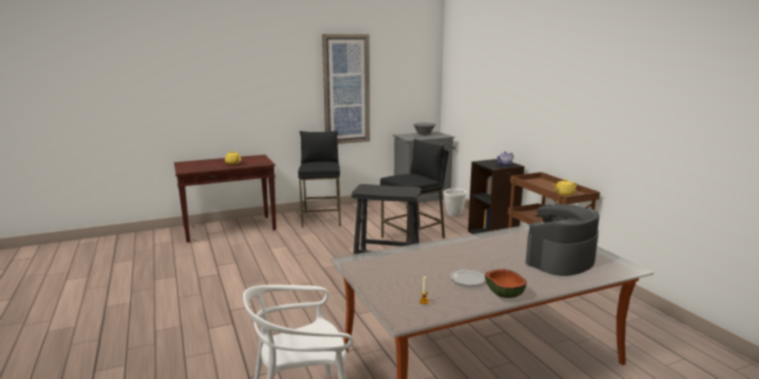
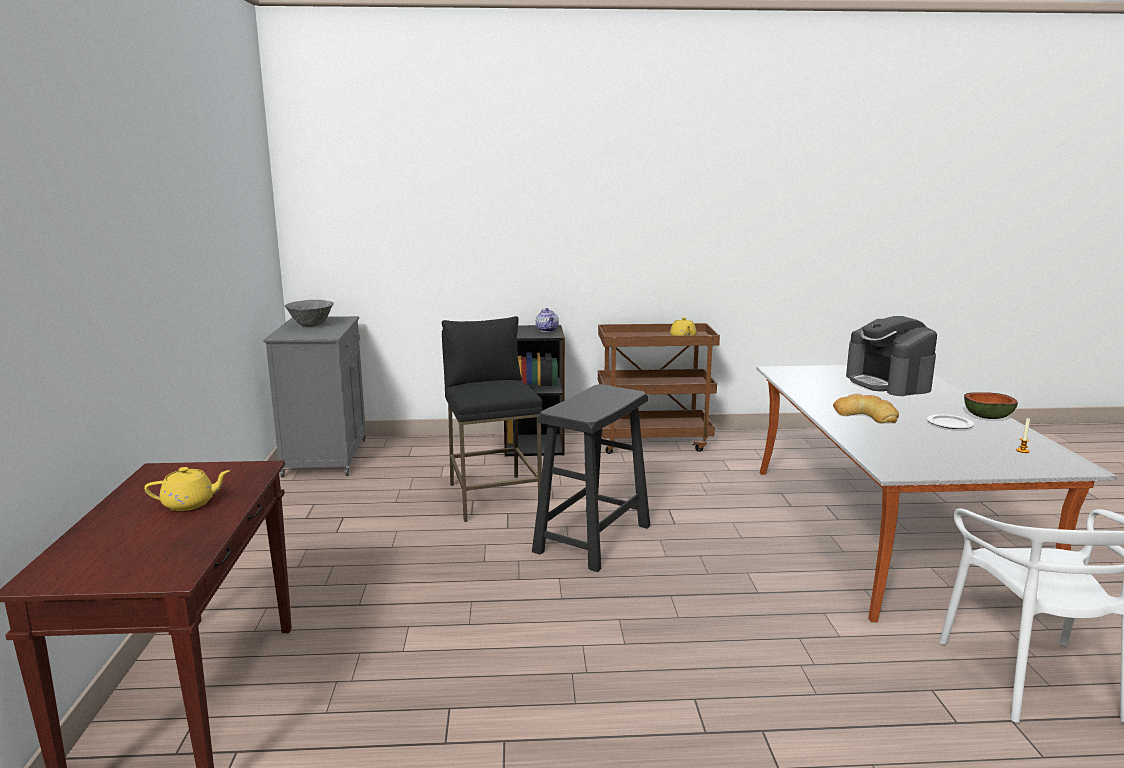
camera: 70 degrees left, 0 degrees up
(321, 218) = (290, 564): black stool -> none
(346, 89) = (204, 252): picture -> none
(453, 214) = (423, 450): white planter -> none
(459, 253) = (865, 415): none -> bread

